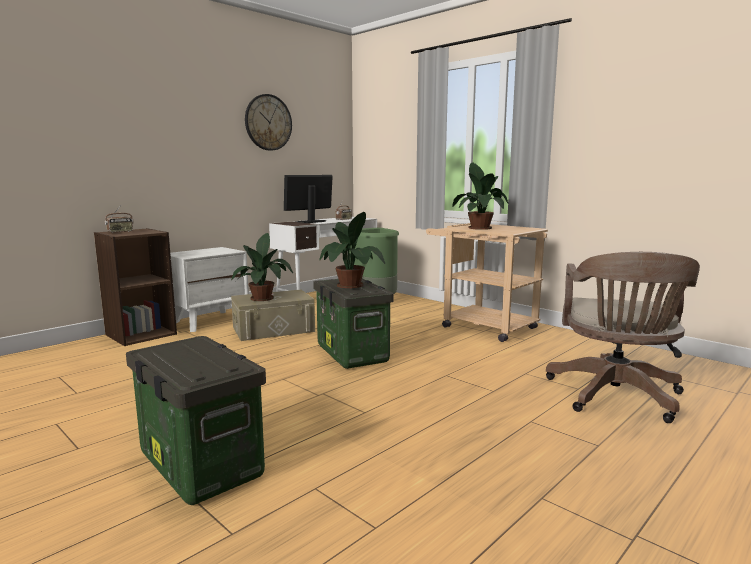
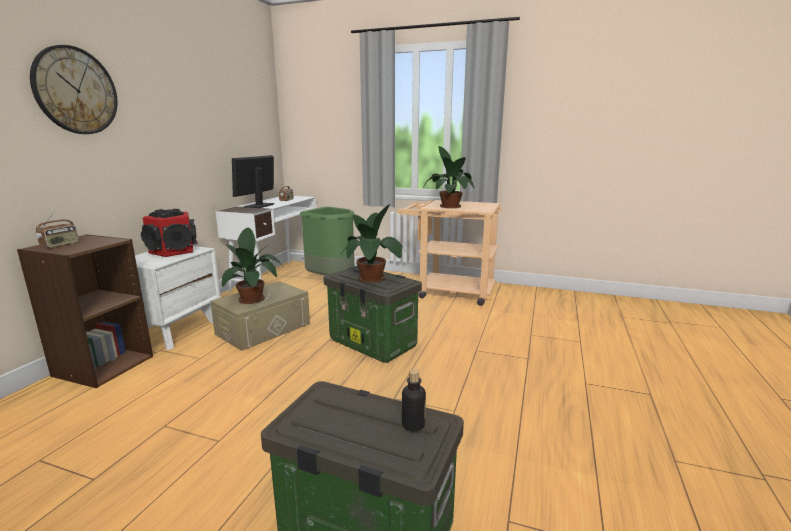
camera: 25 degrees left, 5 degrees up
(214, 250) = (174, 251): none -> speaker
(221, 364) = (413, 425): none -> bottle
(268, 122) = (204, 98): wall clock -> wall clock (75, 91)
(615, 397) = (611, 344): brown office chair -> none

